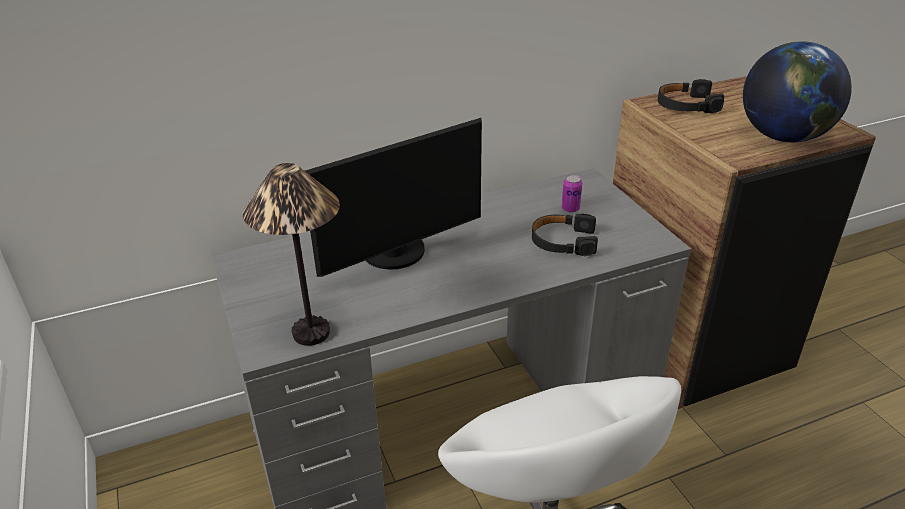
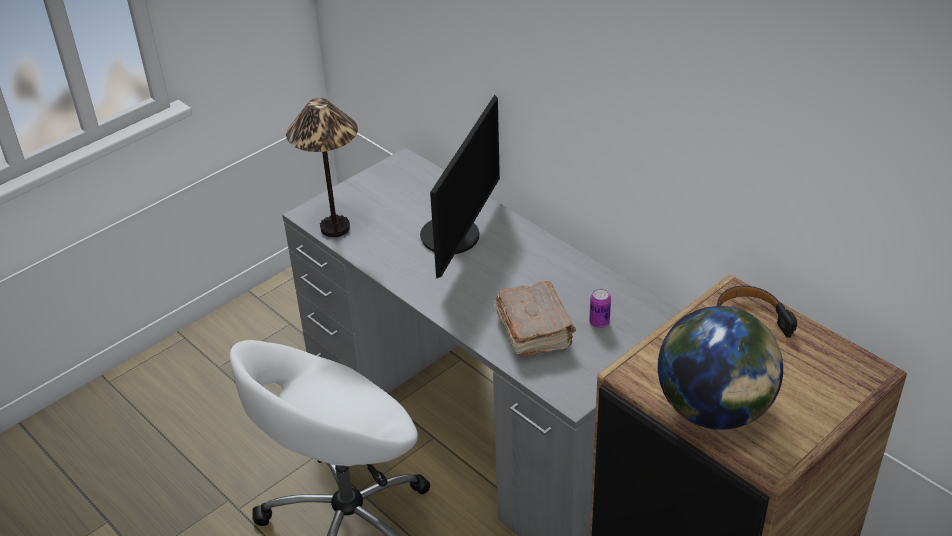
camera: 70 degrees right, 5 degrees up
(397, 254) = (457, 237): monitor -> monitor turned 105 degrees counterclockwise
(563, 241) = (534, 330): black headphones -> brown book

